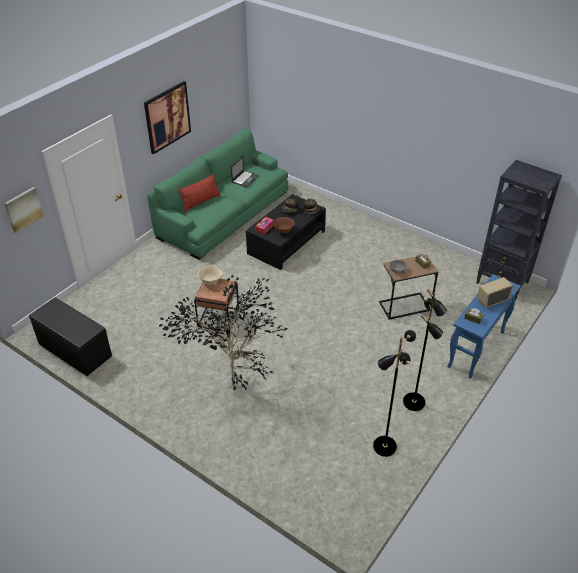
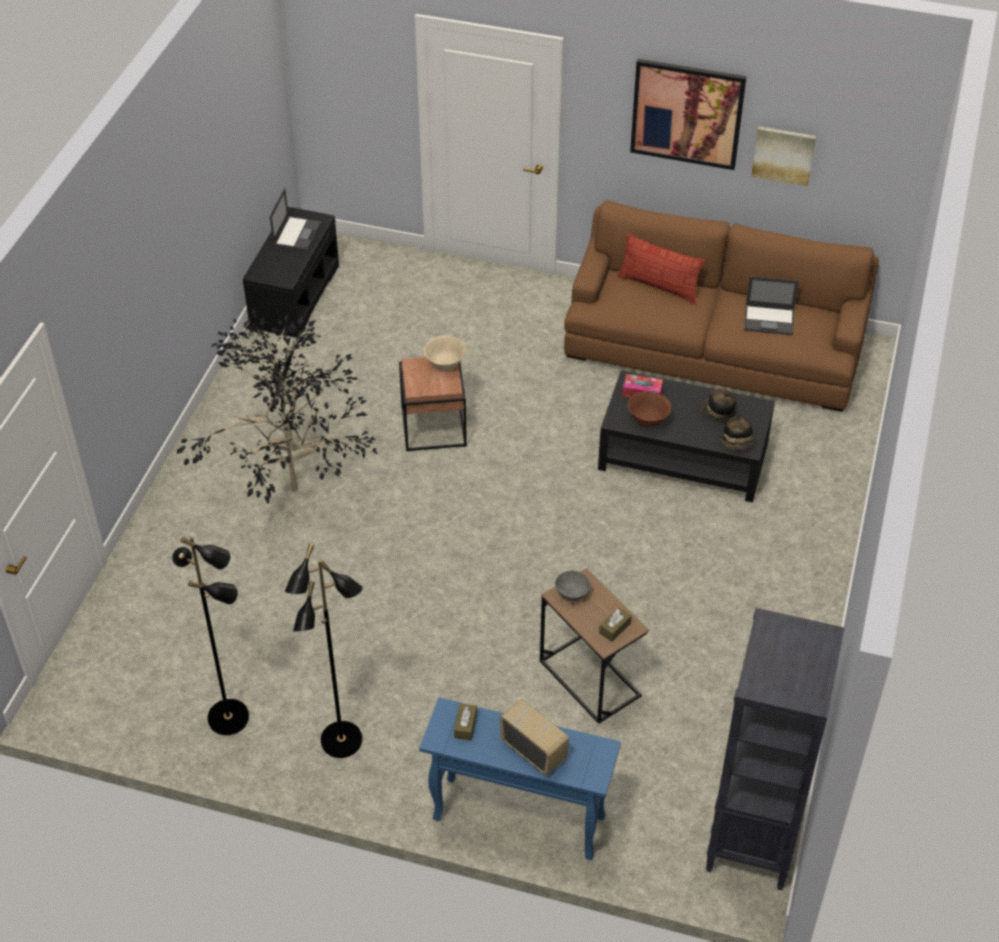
camera: 70 degrees right, 5 degrees up
(23, 209) = (361, 72): picture -> picture (783, 154)
(58, 315) = (297, 233): none -> laptop
(224, 214) = (713, 347): green sofa -> brown sofa

